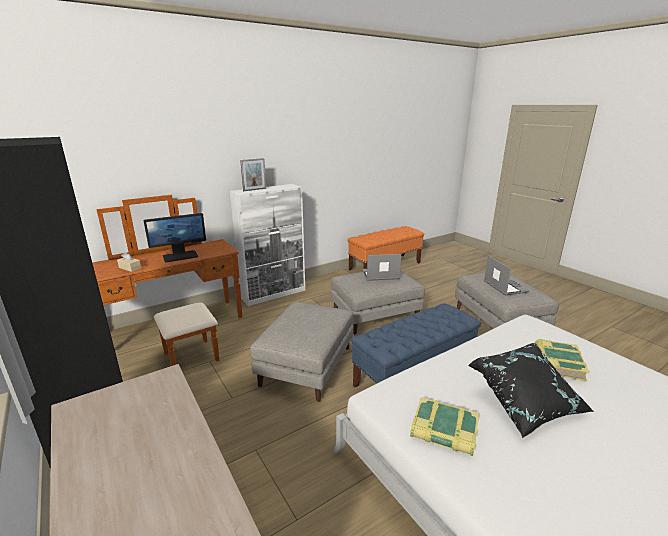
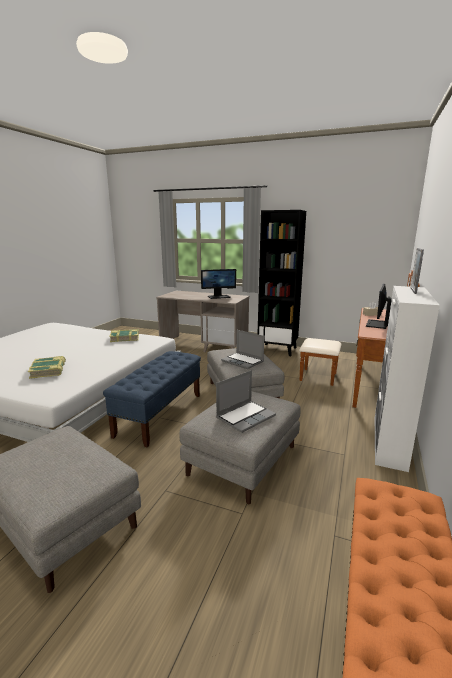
camera: 145 degrees right, 5 degrees down
(122, 431) = (219, 297): none -> monitor
(504, 286) = (58, 456): laptop -> laptop (243, 361)
(525, 402) = (82, 351): black pillow -> none

